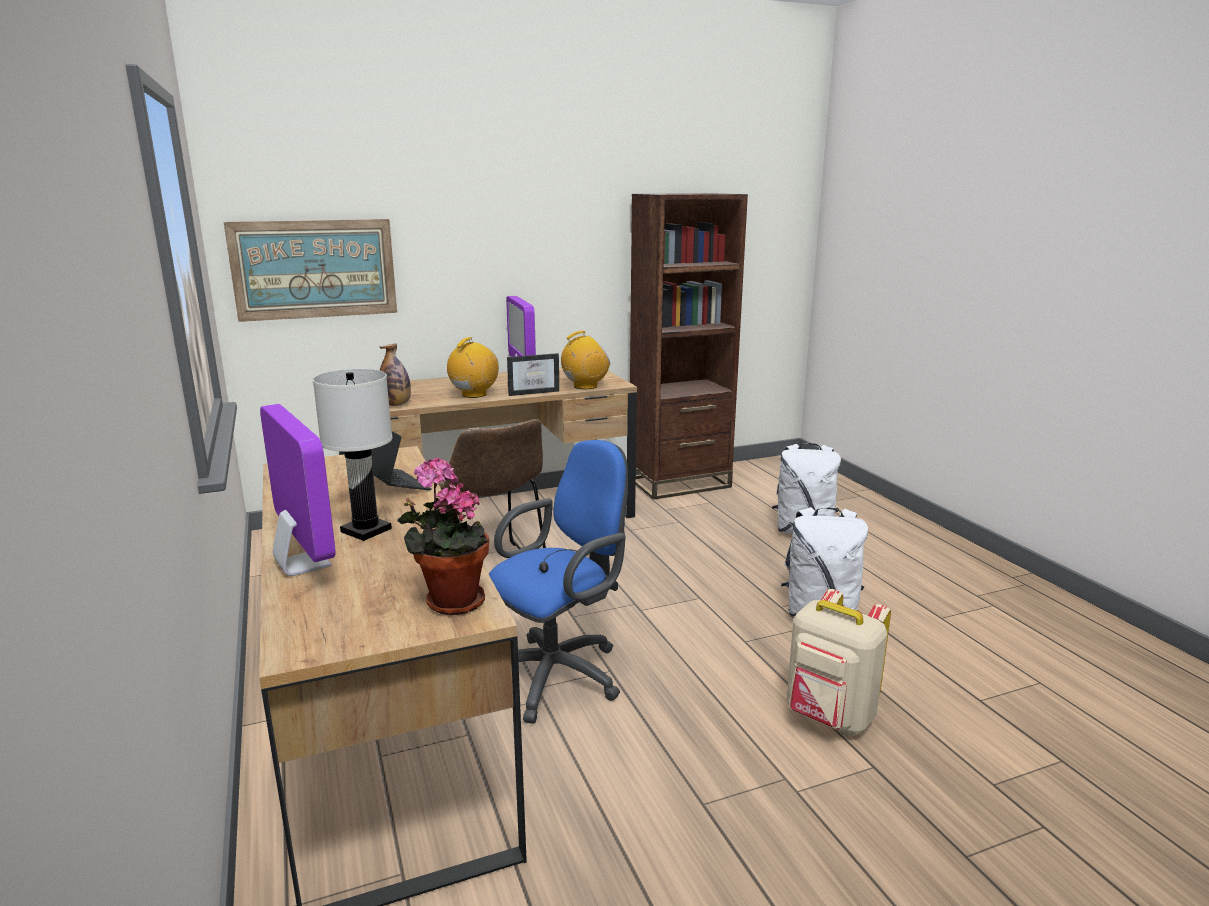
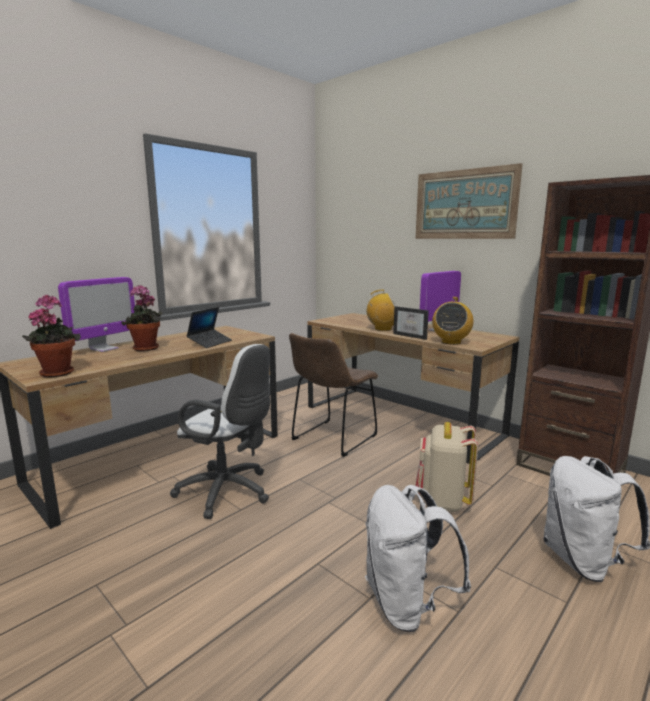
camera: 65 degrees right, 5 degrees down
(314, 269) = (353, 244): picture -> picture (464, 204)
(367, 530) = (146, 349): white table lamp -> potted plant
(396, 405) = (339, 323): bottle -> none
(560, 673) = (228, 492): blue office chair -> white office chair
(585, 386) = (451, 342): radio -> radio turned 75 degrees clockwise
(829, 718) = (217, 641): beige backpack -> beige backpack (442, 501)

